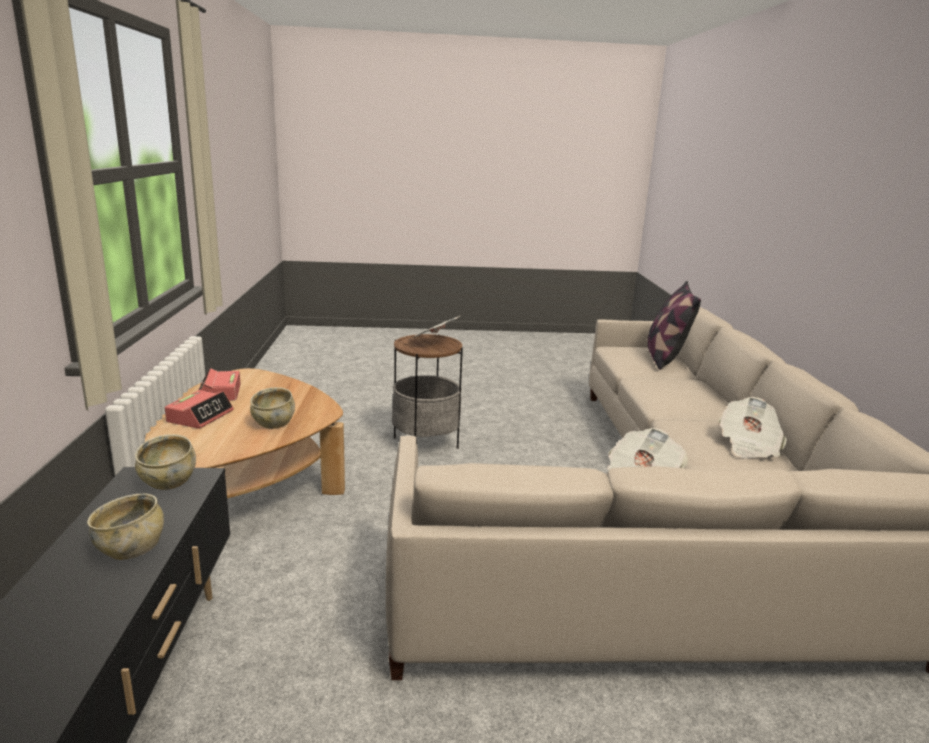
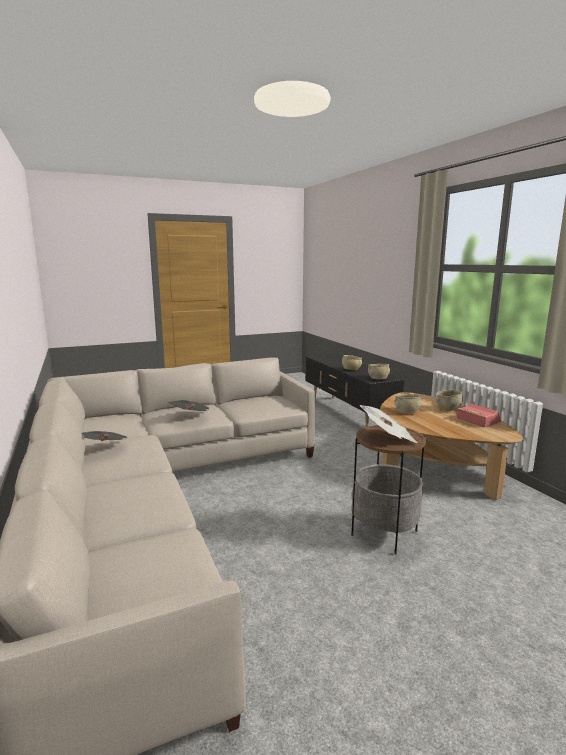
camera: 160 degrees right, 5 degrees down
(200, 416) = (448, 409): alarm clock -> beige bowl
(665, 358) = (114, 577): pillow -> none

